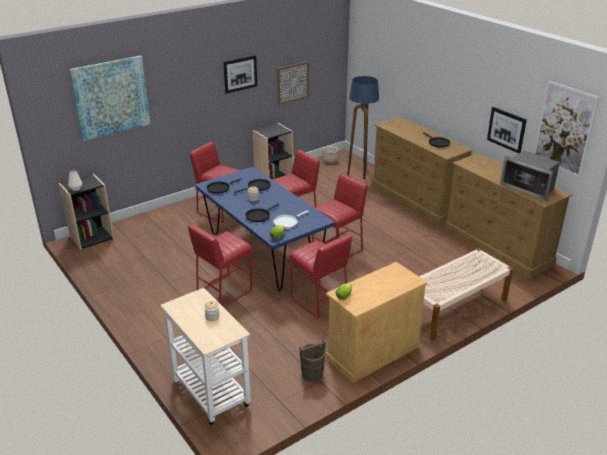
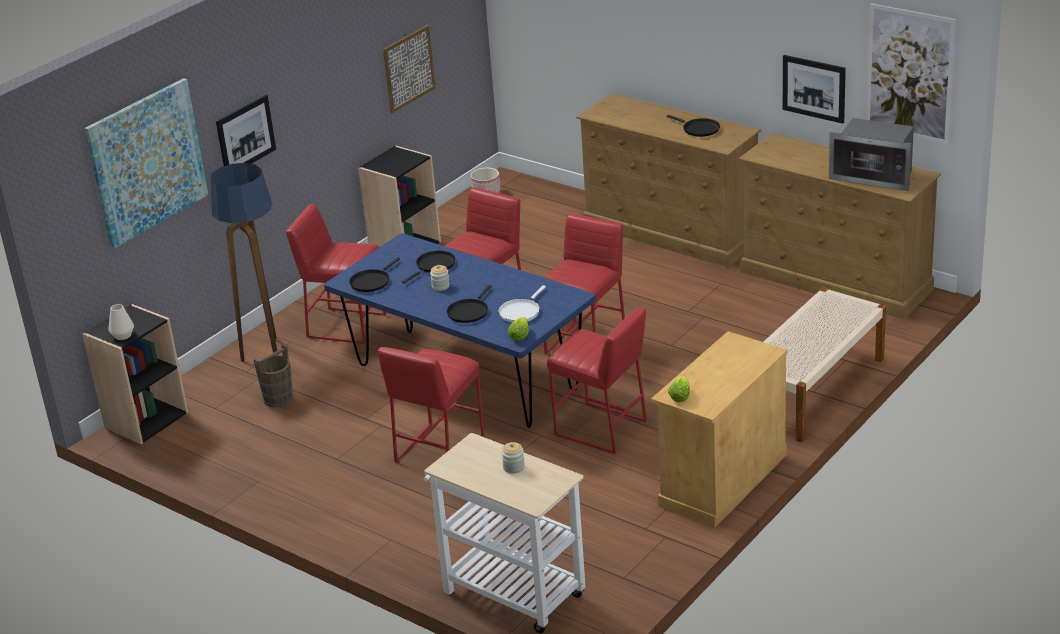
camera: 15 degrees left, 0 degrees up
(240, 74) = (330, 73): picture -> picture (245, 135)
(312, 374) = (649, 532): brown bucket -> brown bucket (278, 399)
(360, 172) = (552, 205): floor lamp -> floor lamp (266, 350)

